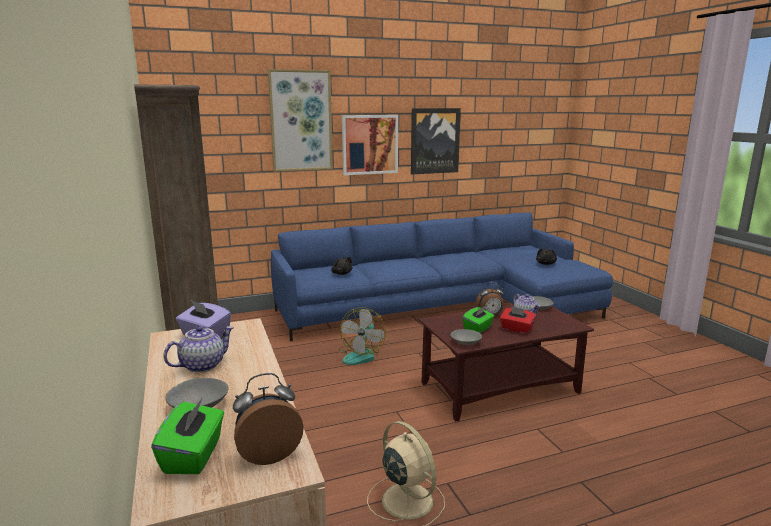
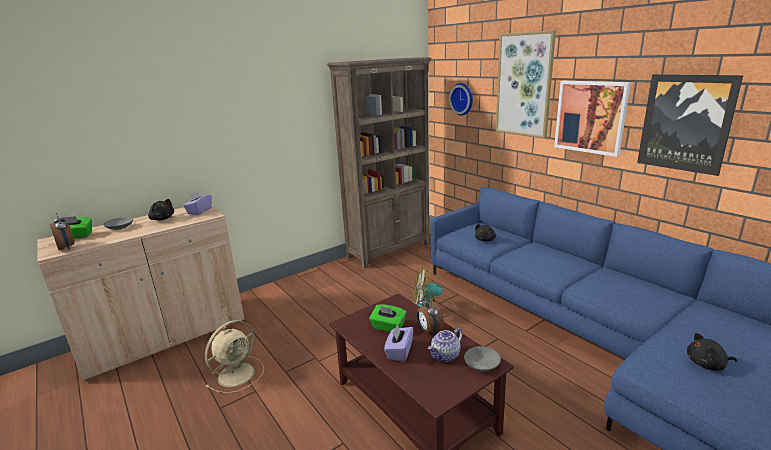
camera: 75 degrees right, 5 degrees up
(202, 365) = (162, 219): teapot -> black plush toy
(215, 141) = (463, 99): none -> wall clock
(465, 342) = (352, 324): grey bowl -> none
(516, 329) = (399, 352): red tissue box -> purple tissue box

